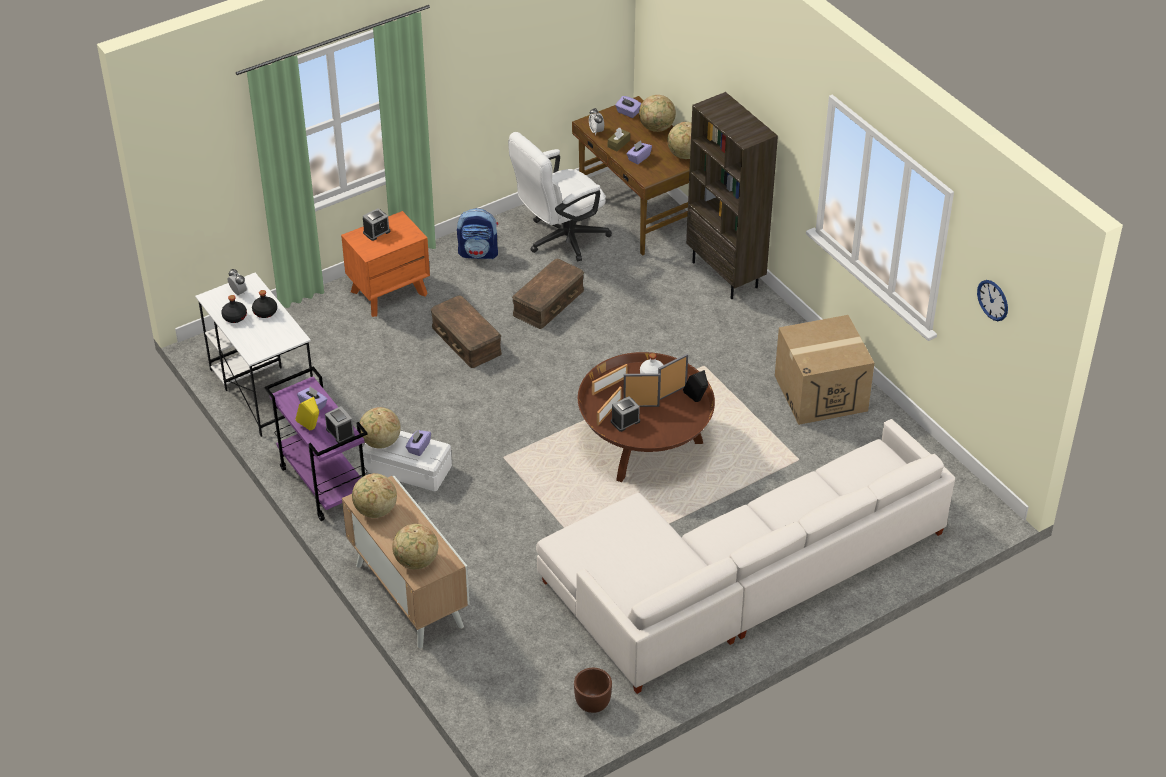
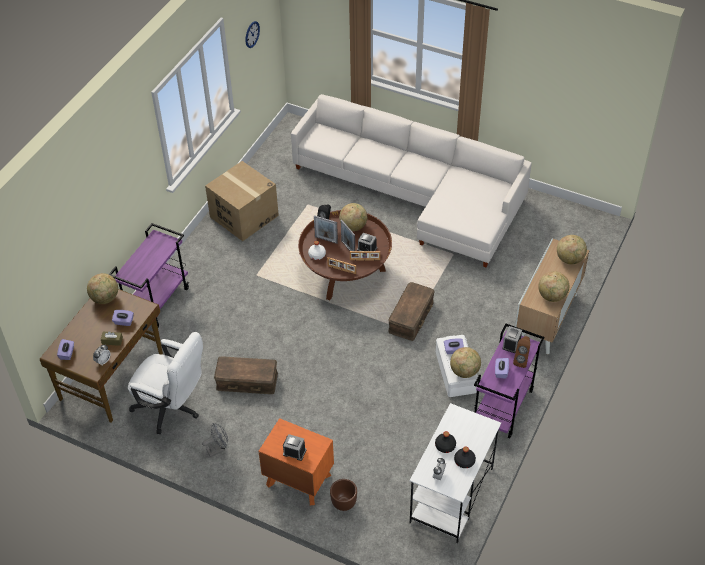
camera: 120 degrees left, 5 degrees up
(311, 429) = (521, 360): yellow speaker -> brown speaker
(465, 340) = (317, 406): brown storage box -> brown storage box (411, 317)
(479, 253) = (218, 449): backpack -> grey fan
(592, 704) = (545, 212): brown planter -> brown planter (344, 503)
(657, 128) = (79, 328): globe -> globe (353, 226)
(726, 274) = (157, 302): brown bookcase -> purple cart

